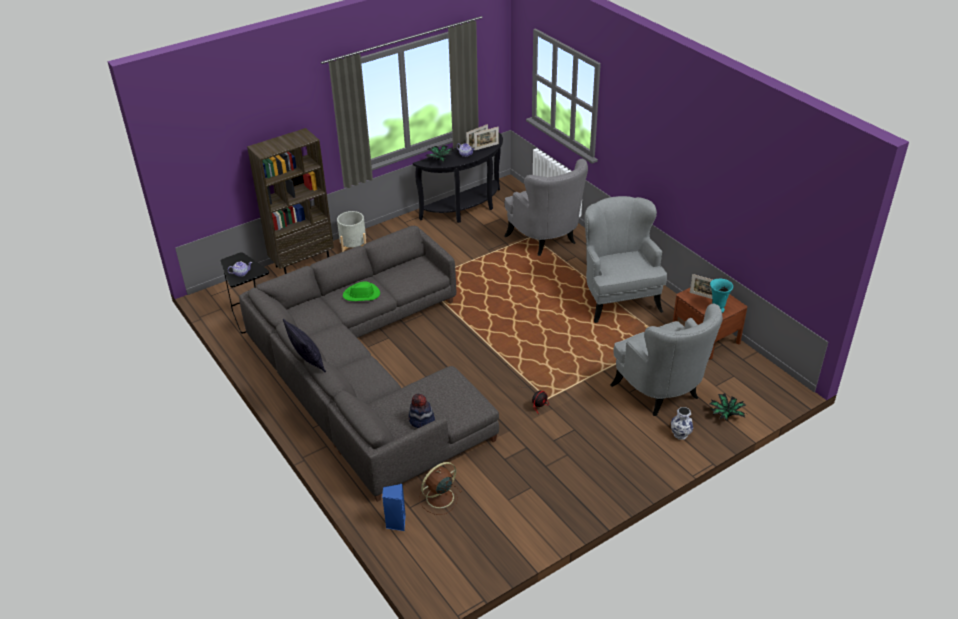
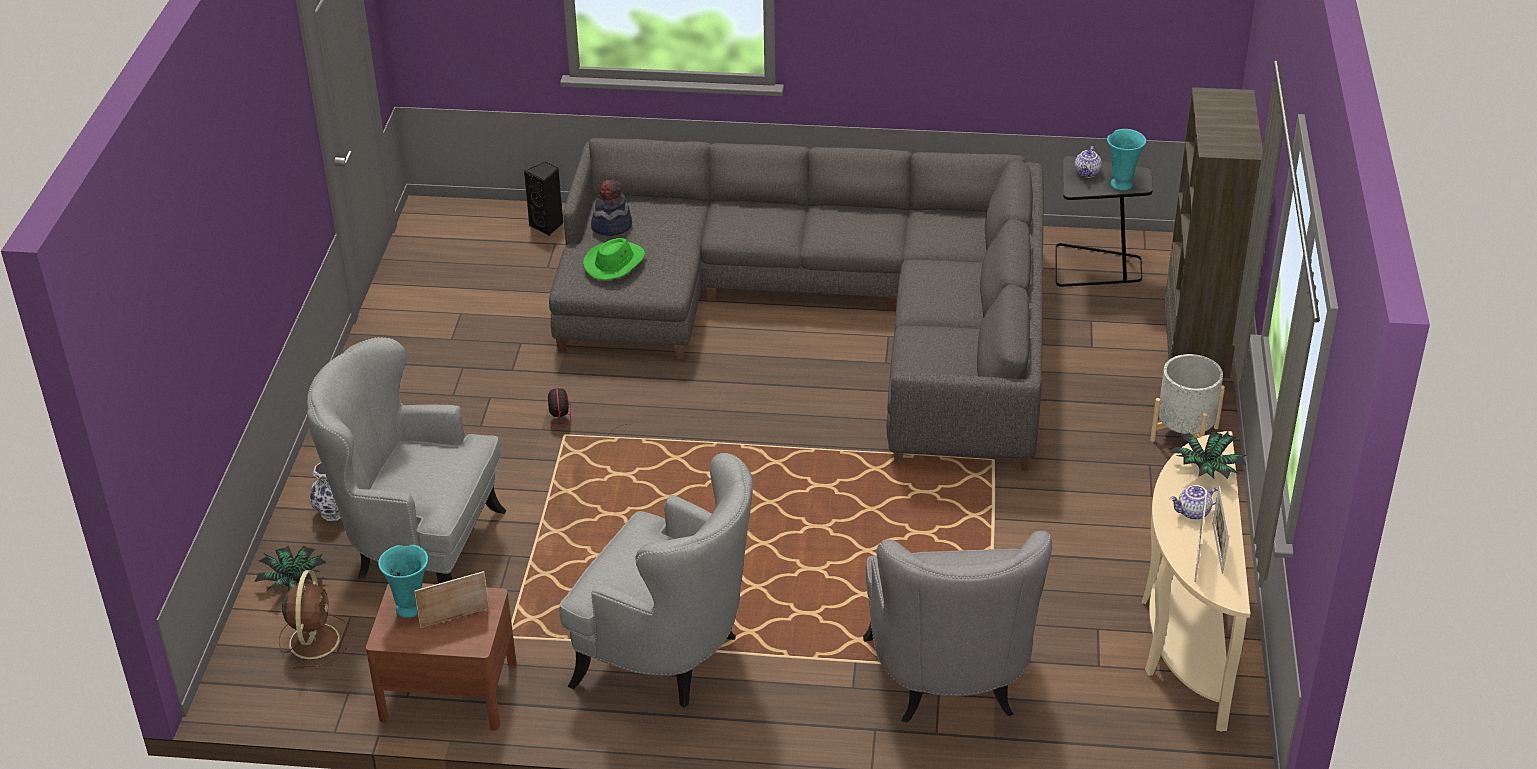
camera: 130 degrees right, 0 degrees up
(242, 261) = (1121, 184): none -> turquoise vase
(307, 362) = (794, 141): pillow -> none
(361, 295) = (939, 289): green hat -> green hat (615, 263)
(396, 523) = (548, 226): blue speaker -> black speaker
(439, 498) = (537, 268): brown fan -> brown fan (314, 639)
(466, 209) = (1184, 637): black console table -> beige console table
(546, 240) = (951, 682): grey armchair -> grey armchair turned 105 degrees counterclockwise

